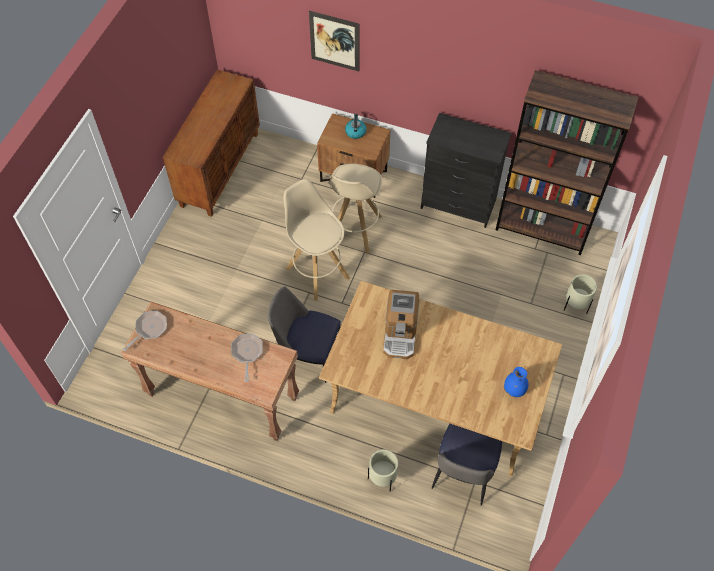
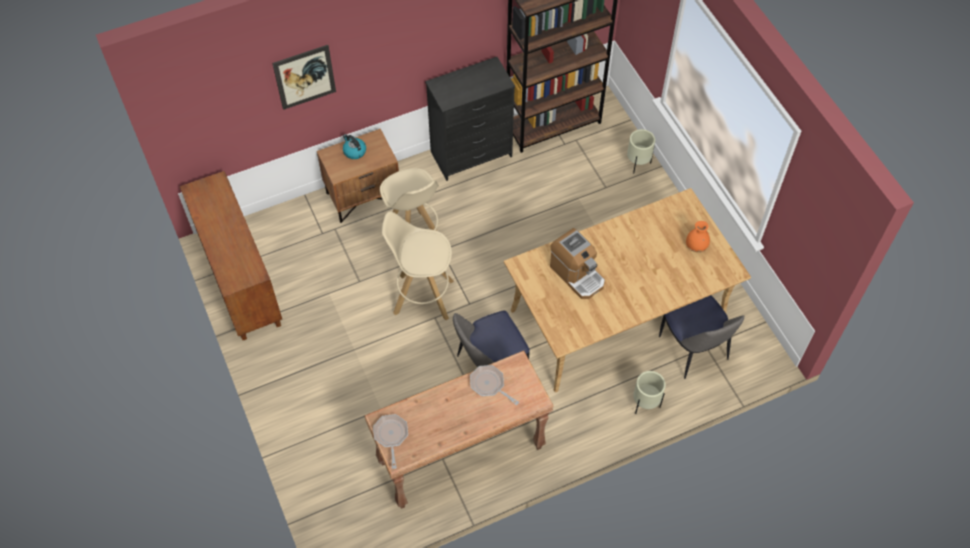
camera: 45 degrees left, 0 degrees up
(514, 390) = (696, 246): blue vase -> orange vase

